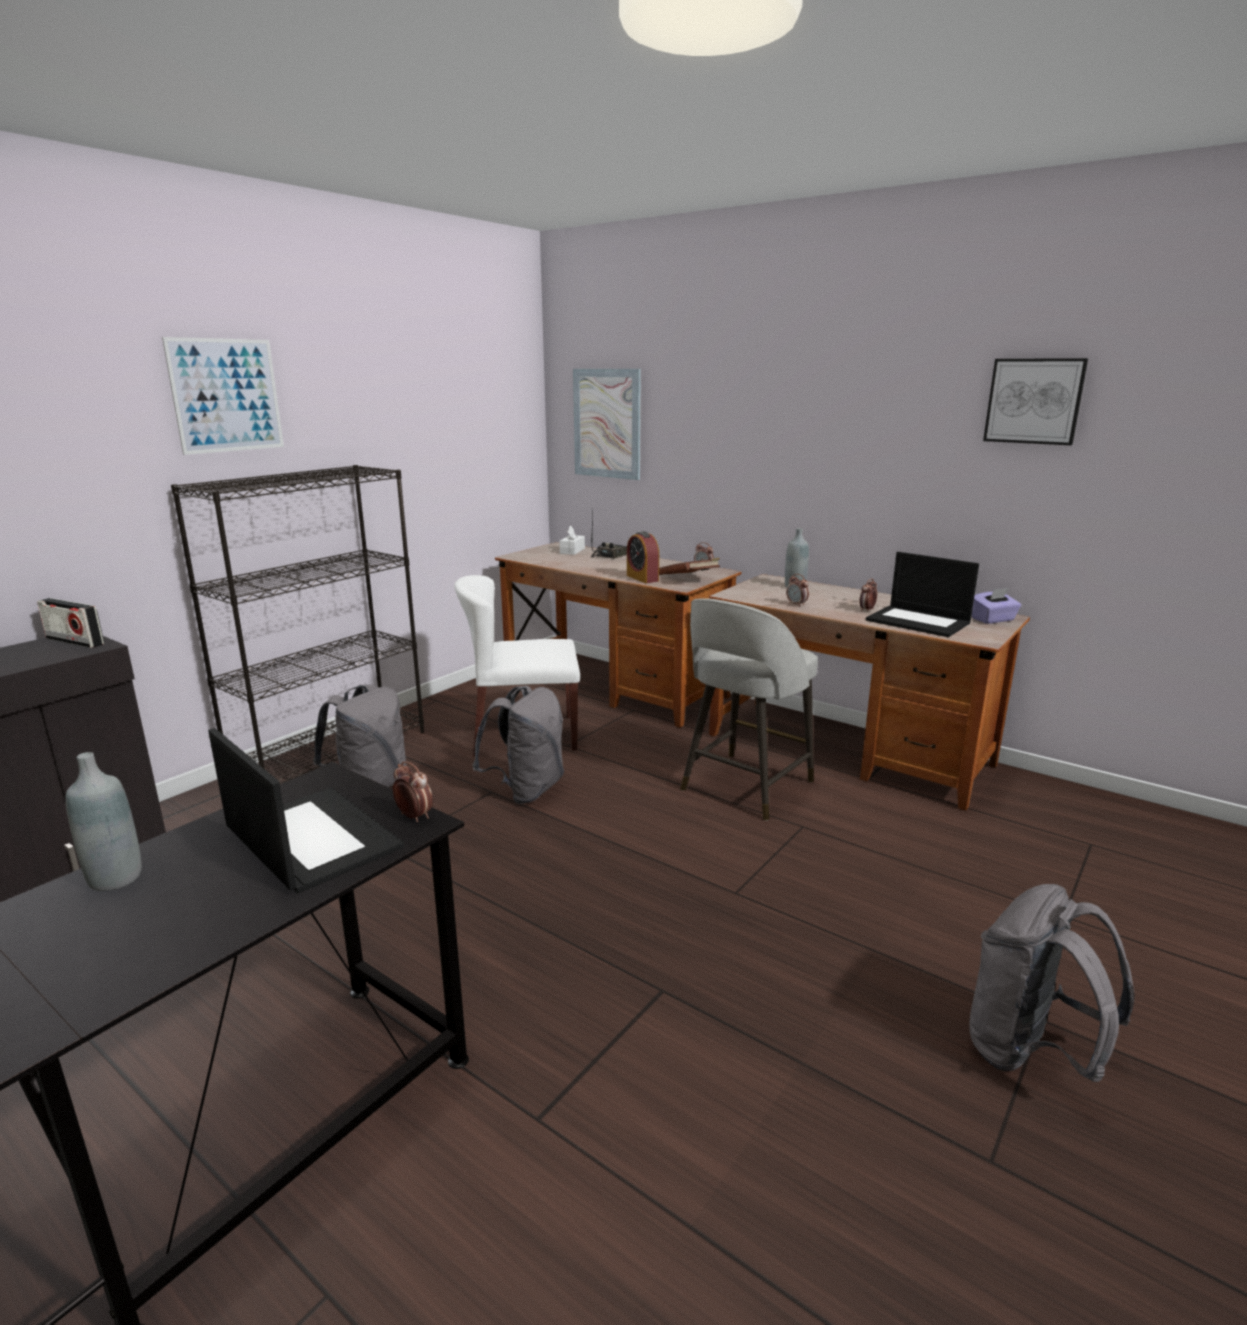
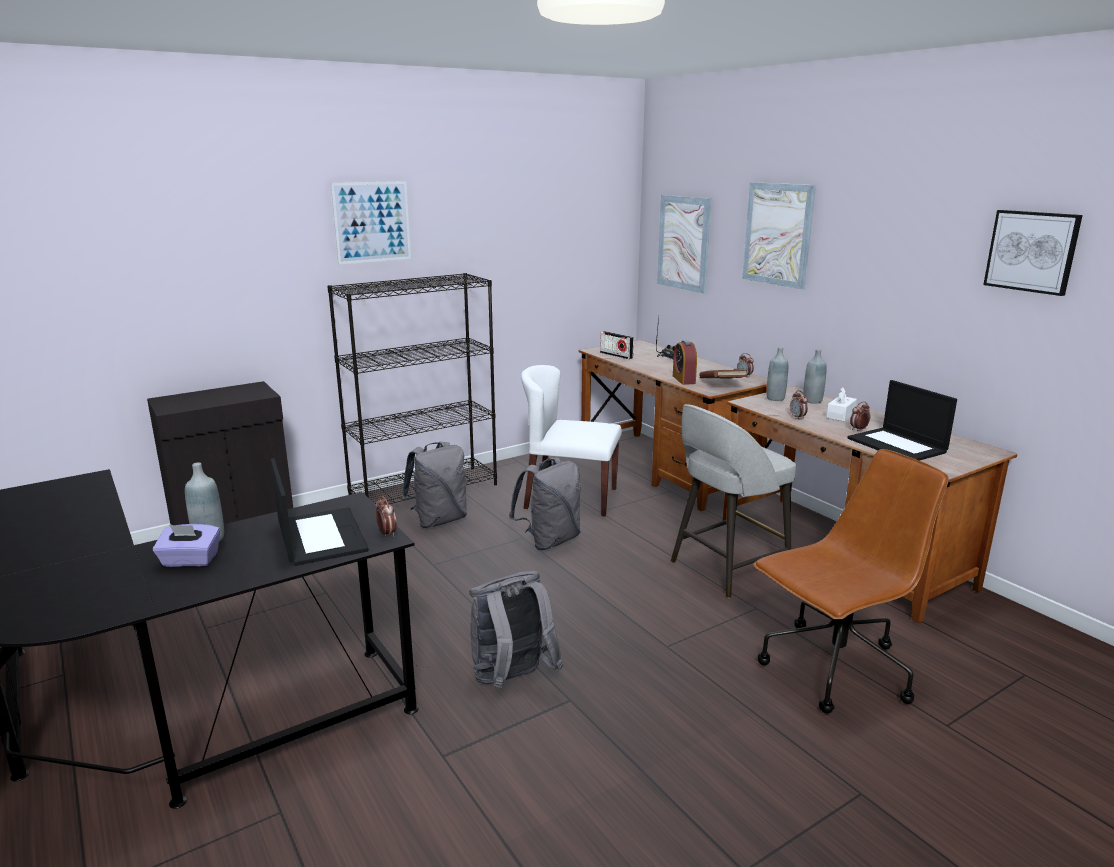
camera: 20 degrees right, 0 degrees up
(75, 641) = (252, 389): radio -> radio (616, 355)
(572, 551) = (645, 349): white tissue box -> white tissue box (840, 415)
(730, 404) = (778, 234): none -> picture
(756, 588) = (775, 398): none -> grey bottle
(922, 880) = (834, 670): none -> brown office chair
(993, 619) = (974, 452): purple tissue box -> purple tissue box (190, 560)
(1029, 1053) = (832, 813): grey backpack -> grey backpack (511, 680)

